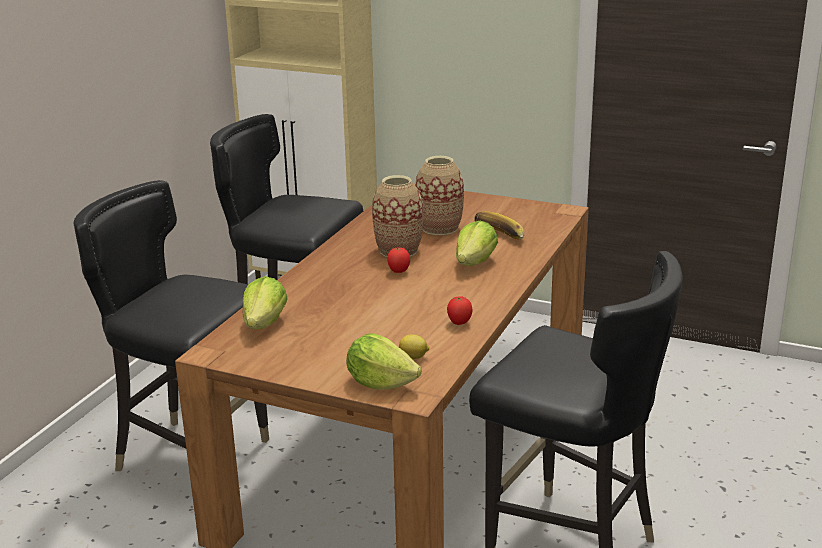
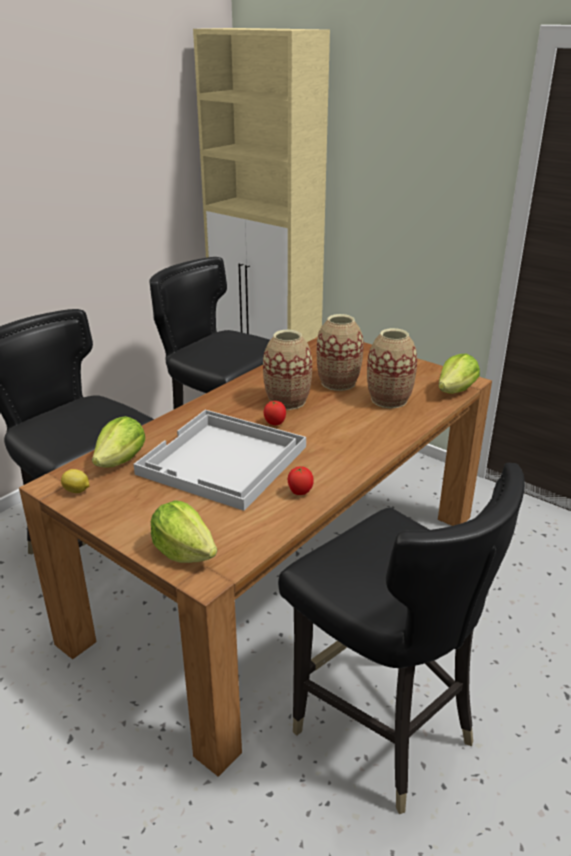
camera: 15 degrees right, 5 degrees up
(368, 309) = (223, 461): none -> white tray
(414, 357) = (233, 526): lemon -> lemon (77, 491)
(475, 262) = (352, 425): lettuce -> lettuce (456, 390)
(498, 236) = (389, 399): banana -> vase

